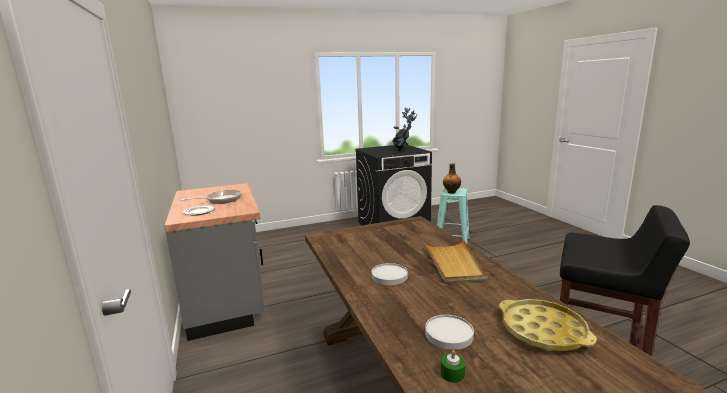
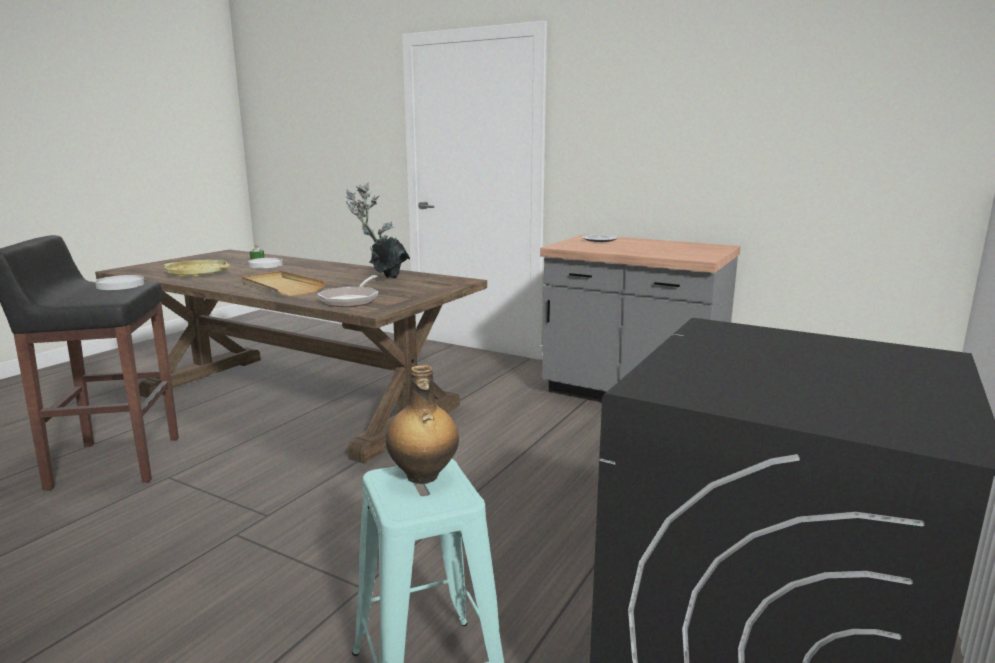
camera: 140 degrees right, 0 degrees up
(220, 200) = (632, 247): frying pan -> frying pan (351, 300)
(389, 276) = (337, 274): white plate -> white plate (120, 285)
(402, 150) = (740, 373): potted plant -> potted plant (382, 279)

